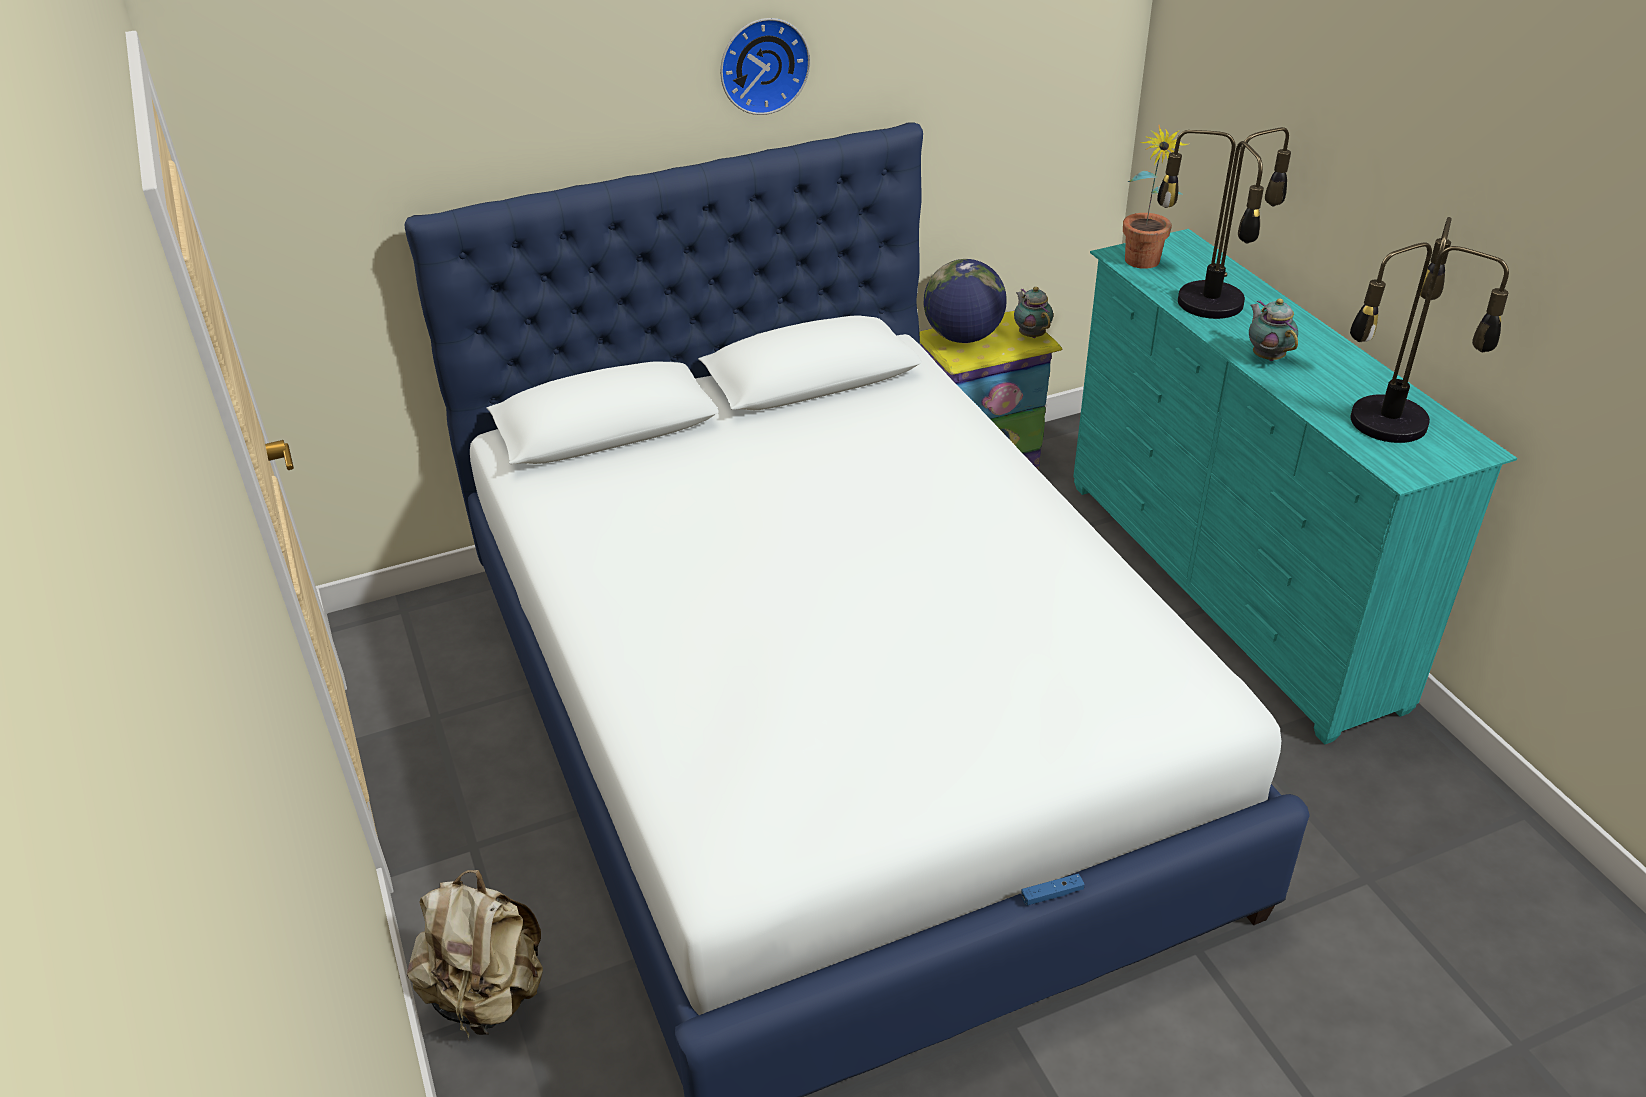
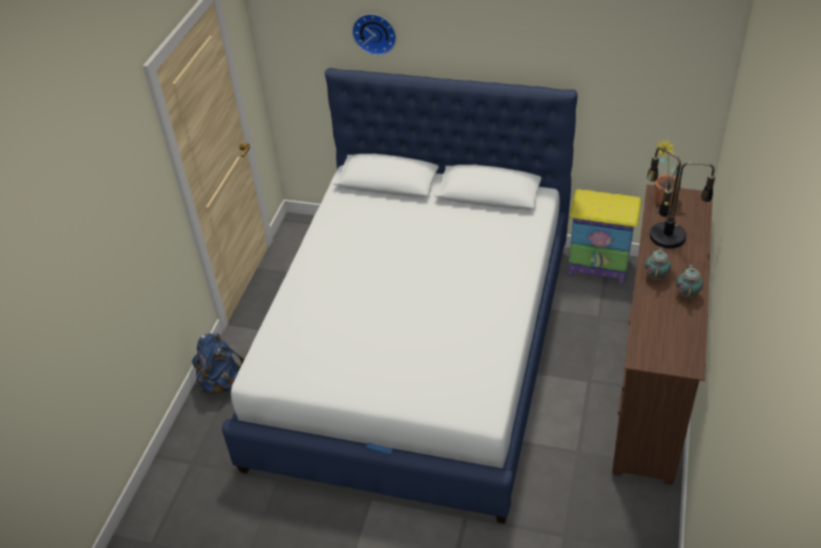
camera: 40 degrees right, 5 degrees up
(487, 994) = (222, 382): beige backpack -> blue backpack
(762, 64) = (501, 43): wall clock -> wall clock (375, 32)
(963, 337) = (593, 200): globe -> none
(1031, 334) = (627, 213): teapot -> teapot (687, 293)
(1227, 589) = (652, 384): turquoise dresser -> brown dresser
(1389, 423) = (668, 334): table lamp -> none

